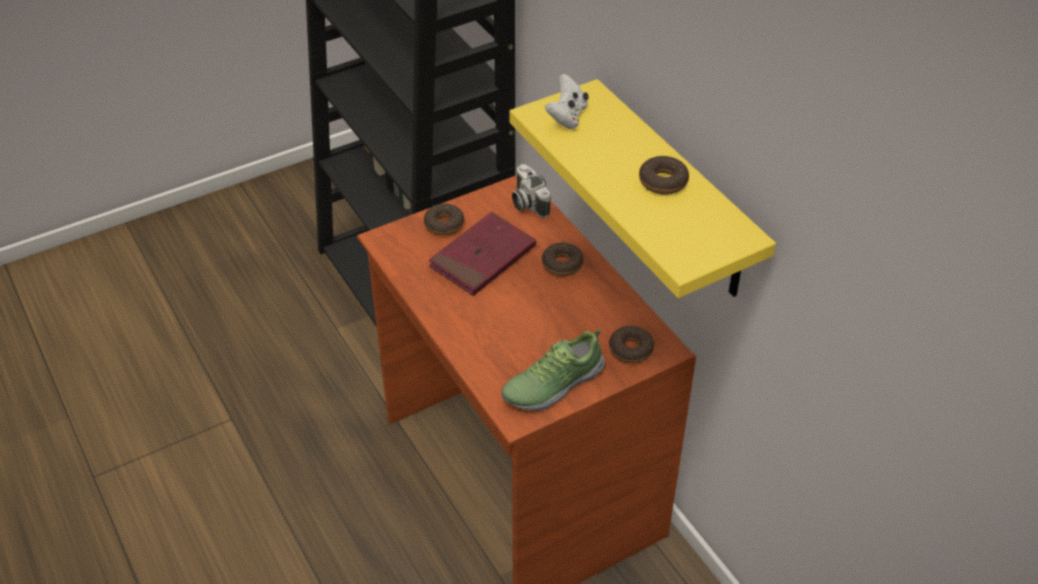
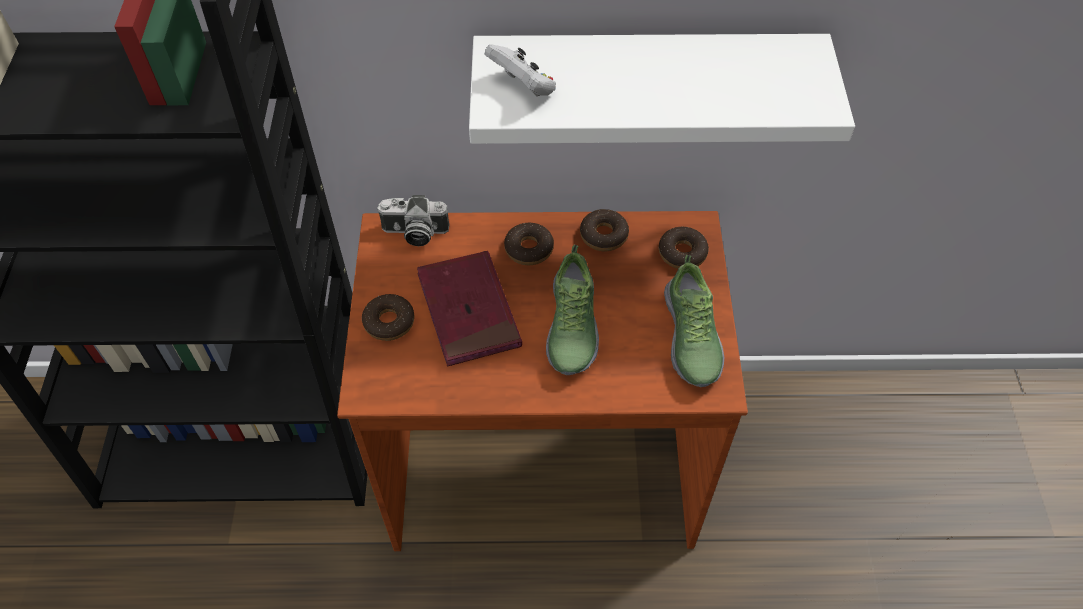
camera: 60 degrees left, 10 degrees up
(510, 314) = (571, 327): none -> shoe
(663, 181) = (688, 65): donut -> donut (603, 235)
(675, 193) = (646, 80): yellow shelf -> white shelf

